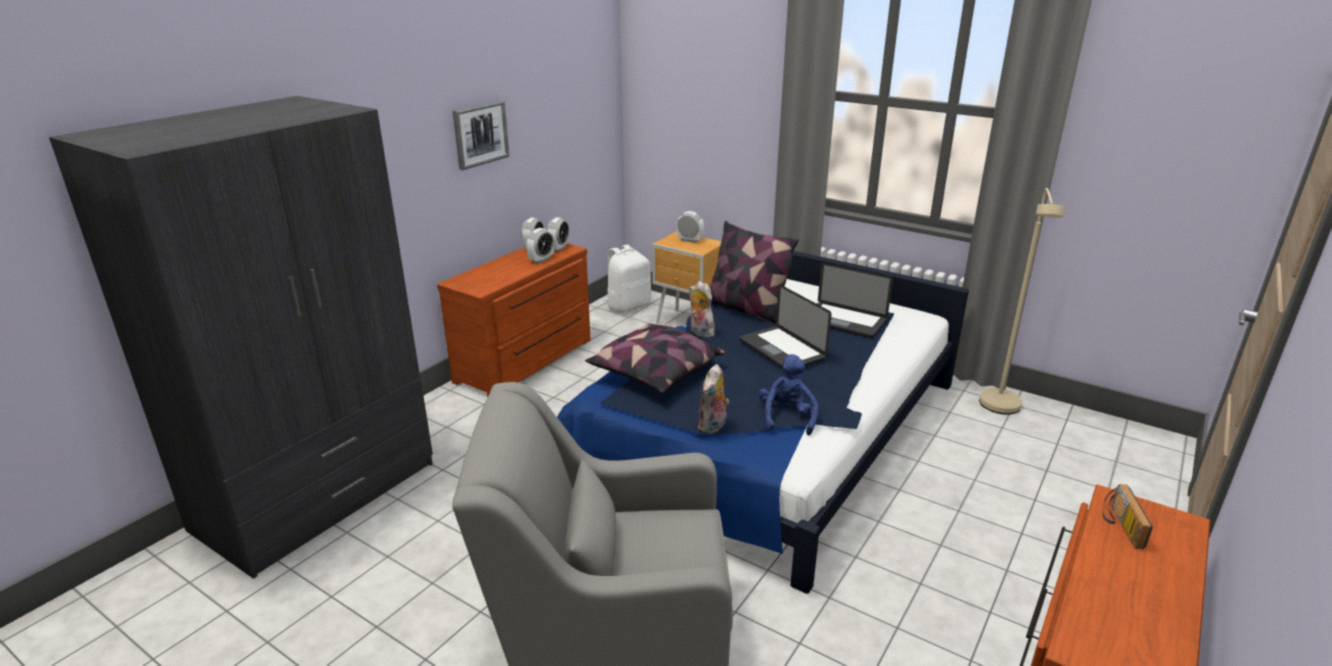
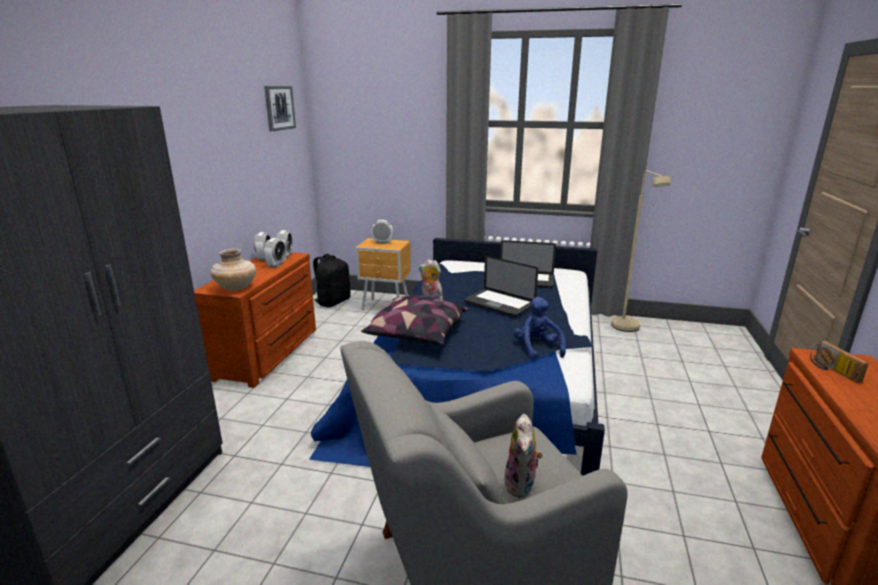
camera: 20 degrees left, 5 degrees down
(480, 134) = (215, 160): picture -> picture (279, 108)
(482, 285) = (236, 288): none -> beige vase
(628, 306) = (333, 302): white backpack -> black backpack
(713, 426) = (491, 364): plush toy -> plush toy (522, 485)
(746, 309) = (452, 282): pillow -> none

